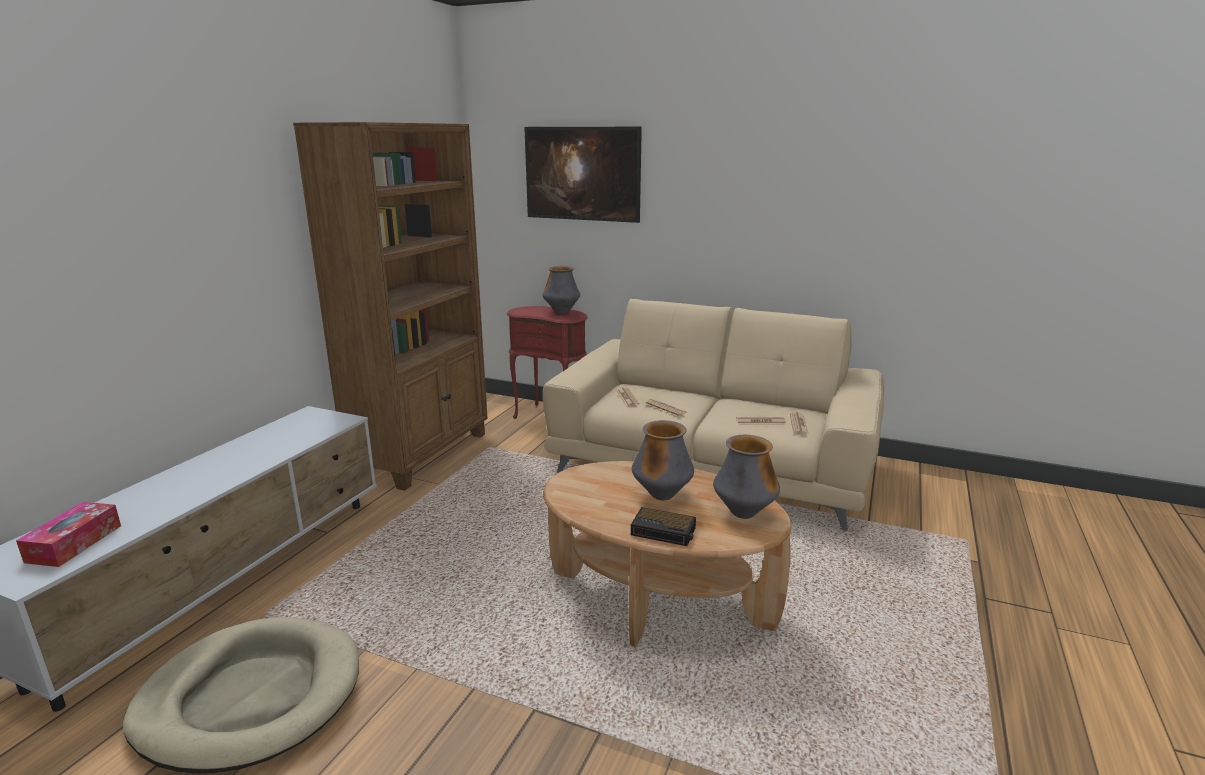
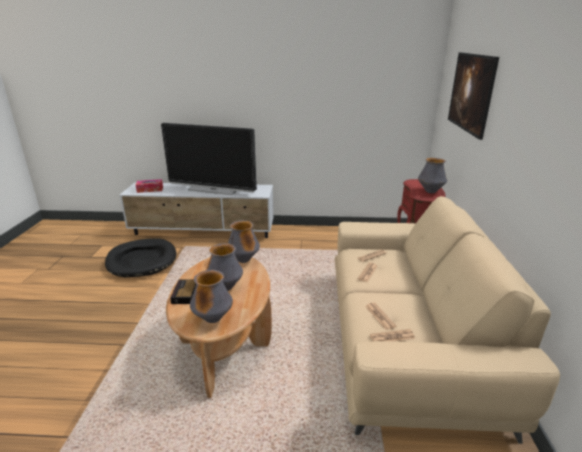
camera: 70 degrees right, 5 degrees up
(235, 461) = (213, 190): none -> television
(251, 697) = (142, 260): beige dog bed -> black dog bed
(422, 454) = (326, 235): brown bookcase -> none
(585, 472) = (243, 260): none -> vase

